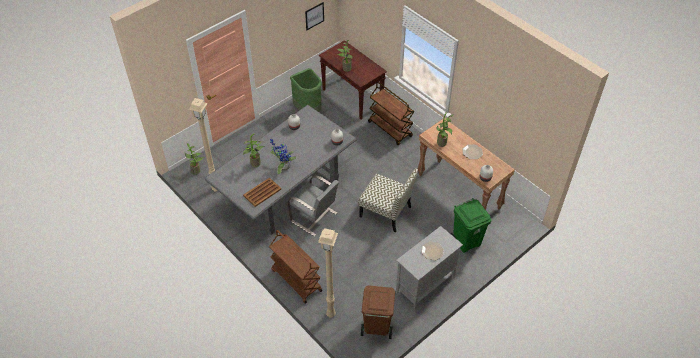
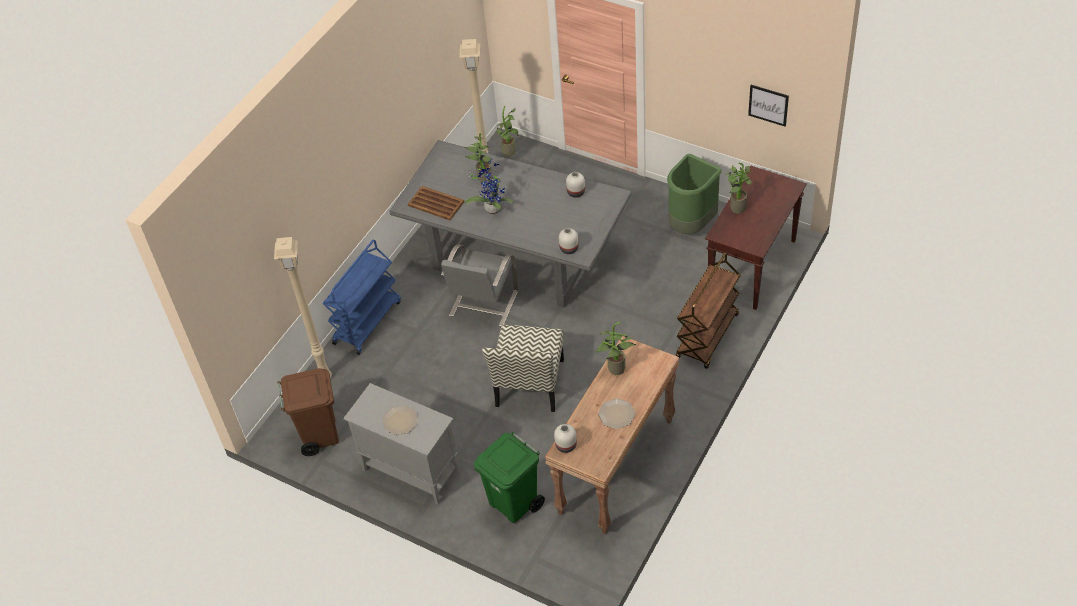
camera: 75 degrees right, 0 degrees up
(296, 280) = (367, 321): brown cart -> blue cart

